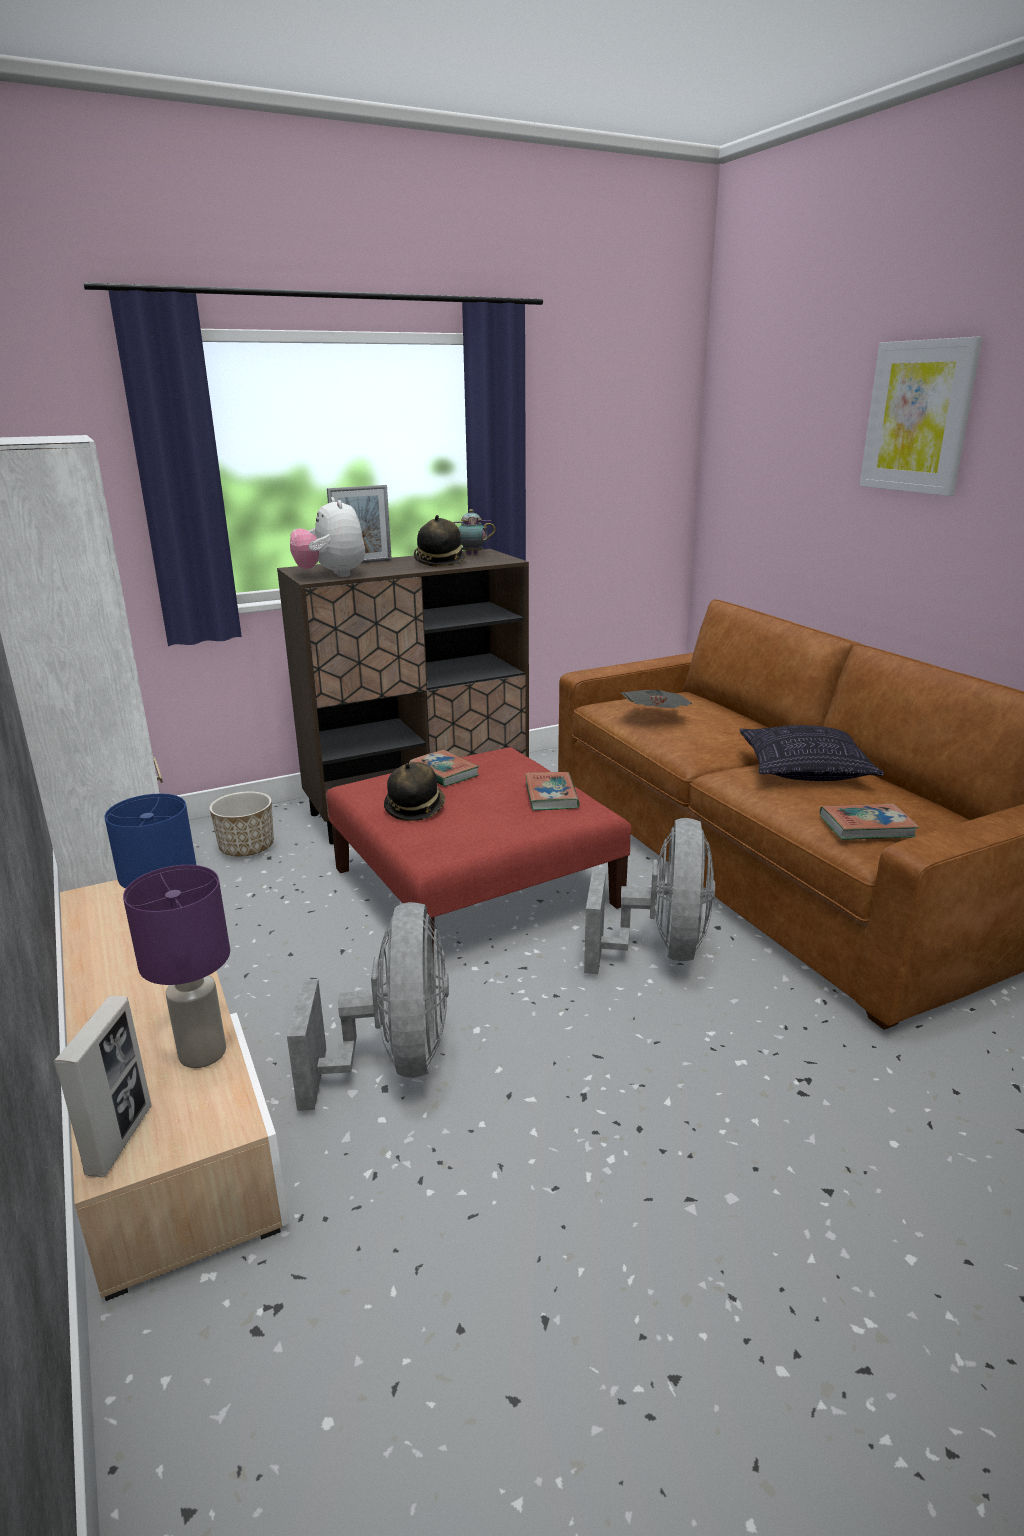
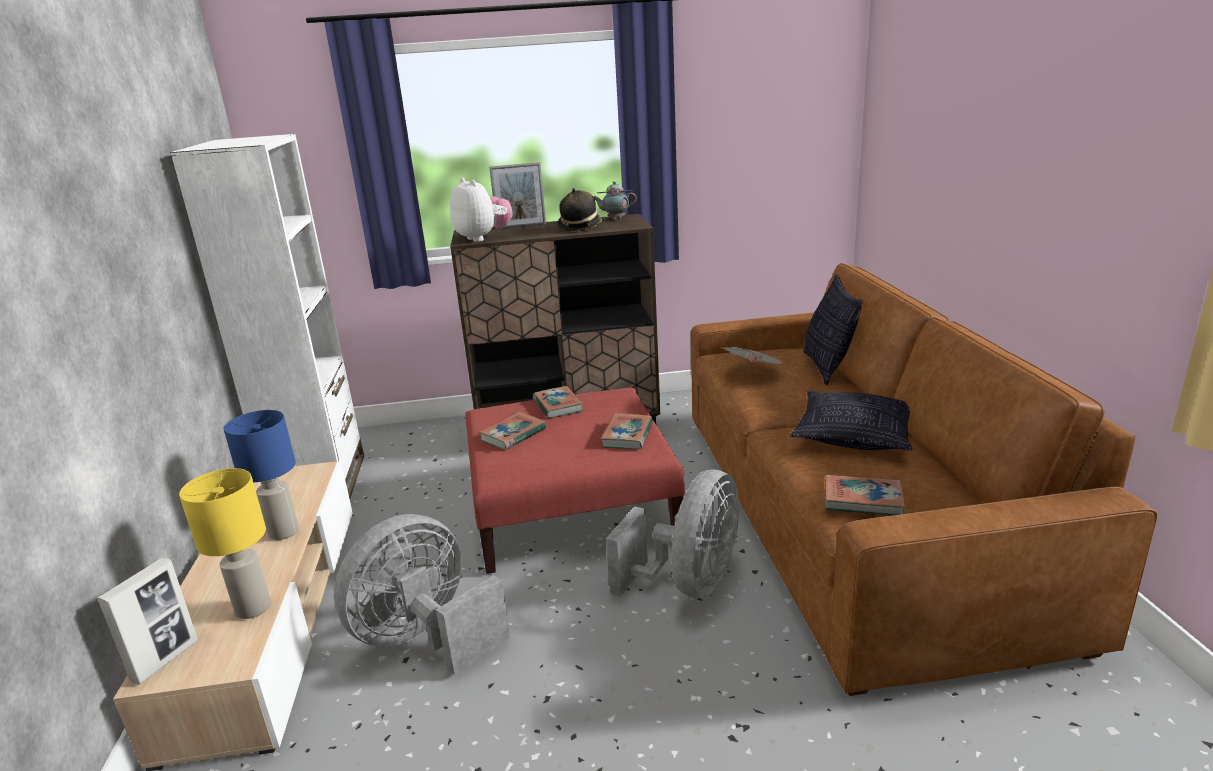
camera: 20 degrees right, 0 degrees up
(201, 1053) = (252, 608): purple table lamp -> yellow table lamp
(247, 848) = (424, 450): planter -> none
(331, 575) = (483, 238): plush toy -> plush toy turned 150 degrees clockwise
(394, 1060) = (425, 638): grey fan -> grey fan turned 150 degrees counterclockwise
(415, 808) = (513, 435): hat -> book
(723, 708) = (827, 367): none -> pillow
(918, 417) = (1018, 92): picture -> none

